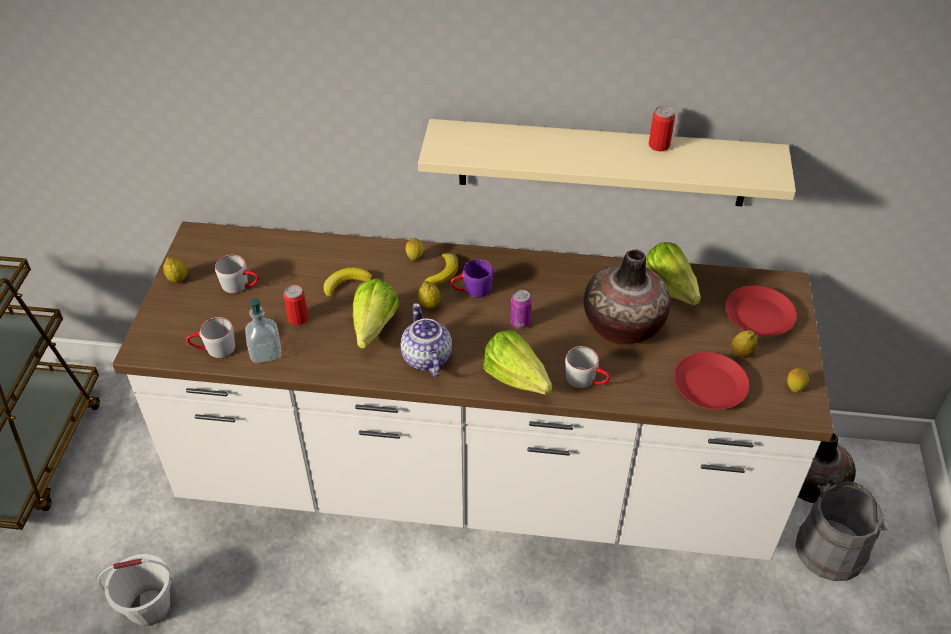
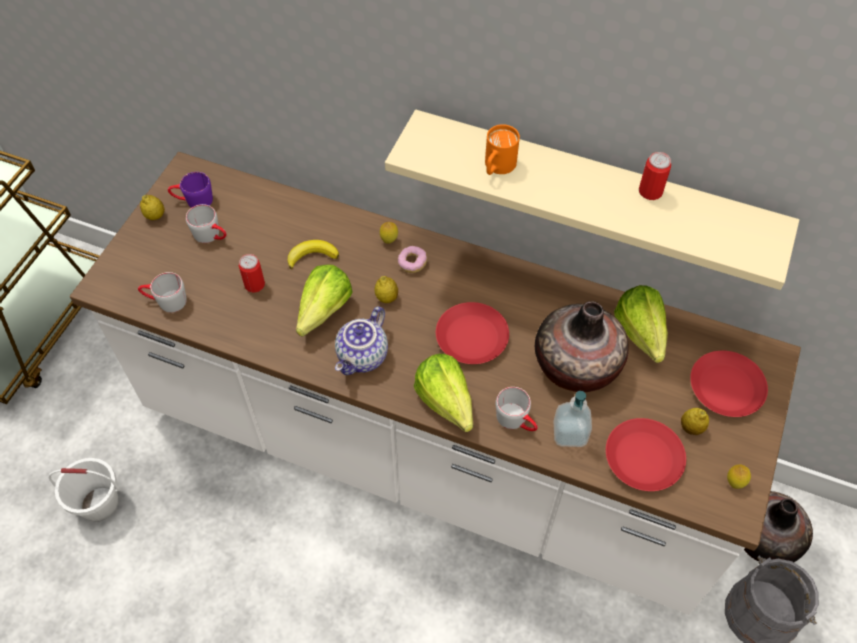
camera: 15 degrees right, 10 degrees up
(266, 352) = (213, 316): soap dispenser -> soap dispenser (570, 433)
(425, 358) = (363, 357): teapot -> teapot turned 150 degrees counterclockwise
(443, 272) = (412, 263): banana -> donut
(471, 290) = (434, 290): purple mug -> purple mug (193, 201)
(520, 150) = (497, 167): none -> orange mug
(520, 322) = (471, 338): can -> red plate

